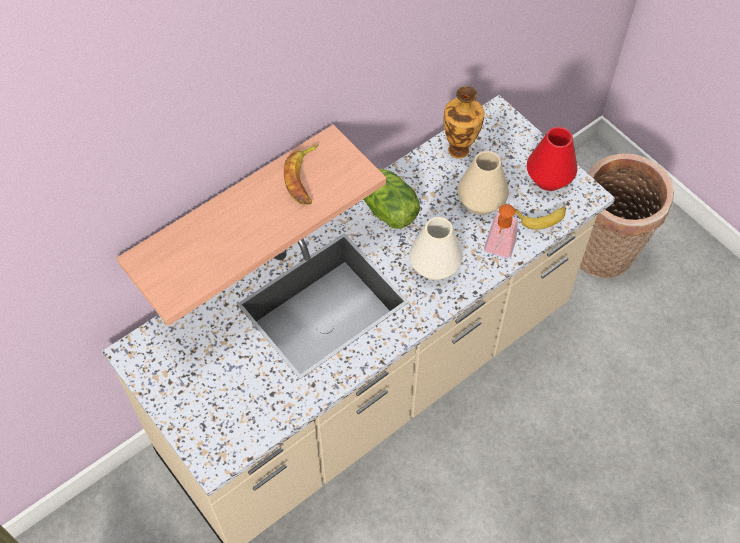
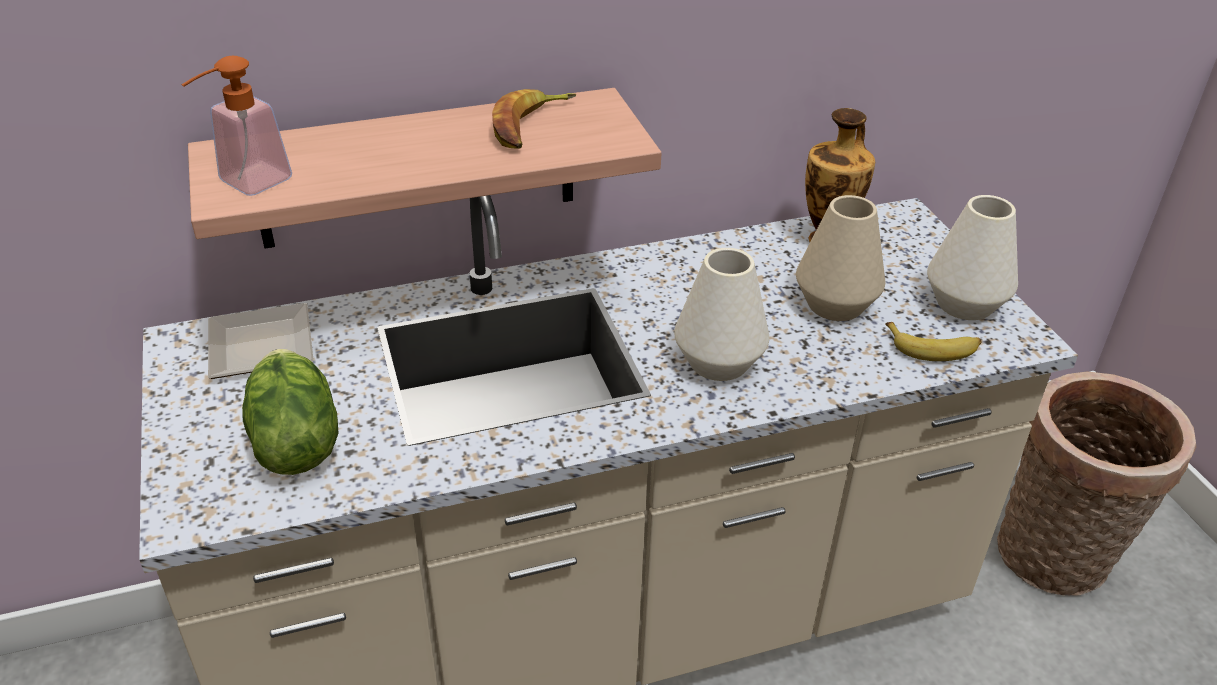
camera: 20 degrees right, 20 degrees down
(182, 341) = (265, 348): none -> plate
(386, 210) = (676, 278): lettuce -> lettuce (294, 442)
(498, 250) = (838, 370): soap dispenser -> soap dispenser (246, 185)
(549, 178) = (965, 304): red vase -> white vase

